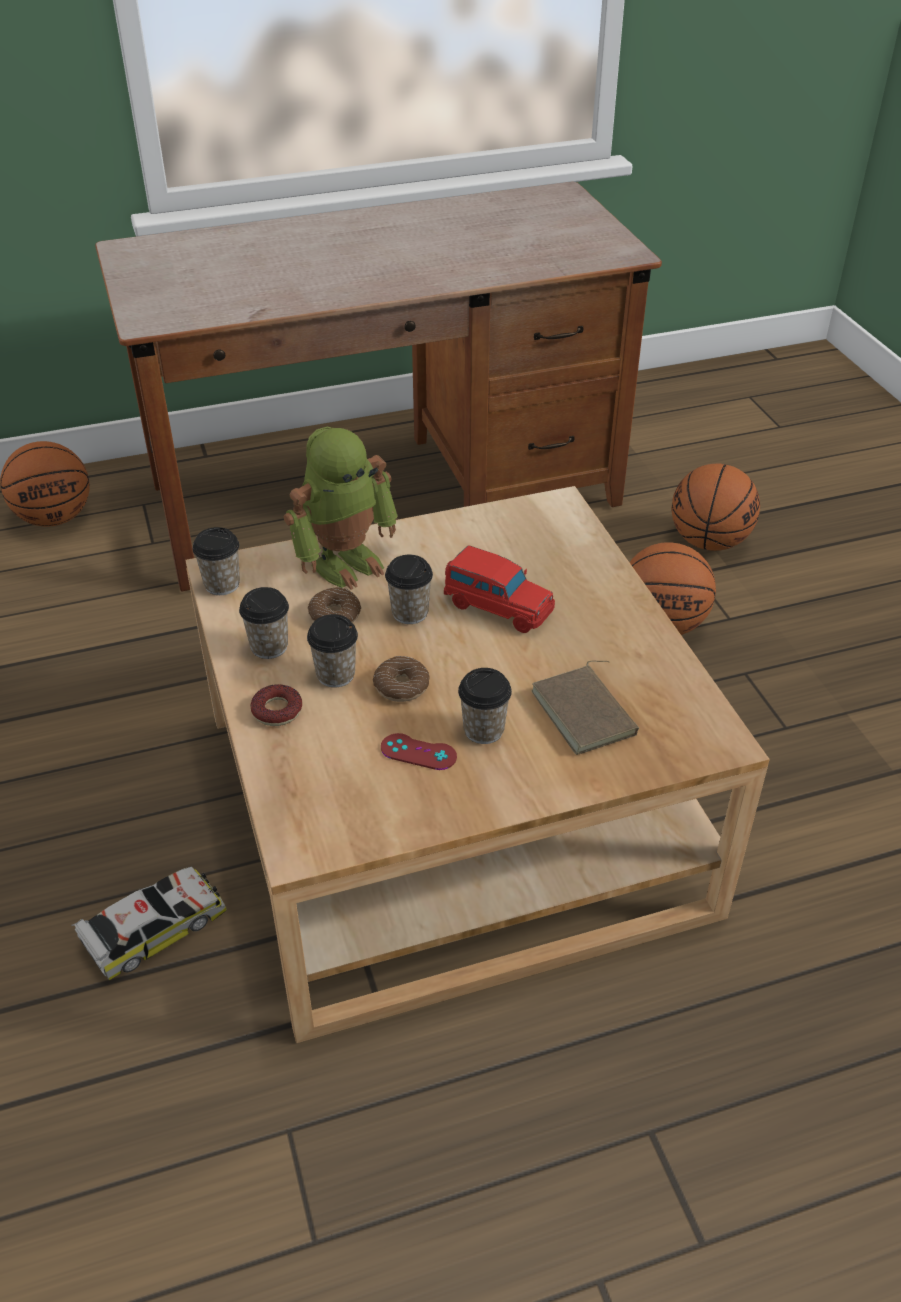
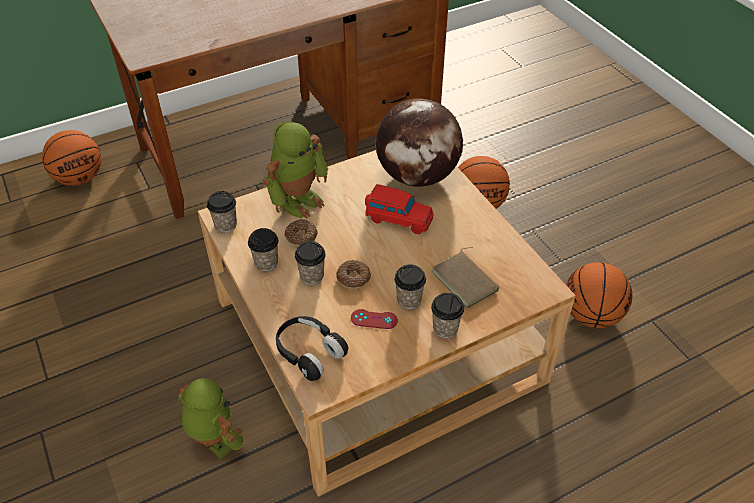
camera: 10 degrees left, 5 degrees up
(154, 928) = (215, 440): toy car -> toy robot
(277, 710) = (282, 304): donut -> none
(300, 789) = (309, 352): none -> black headphones
(410, 613) = (346, 229): cup -> cup (445, 328)
(545, 547) = (418, 176): none -> globe
(708, 541) = (495, 147): basketball -> basketball (591, 315)

